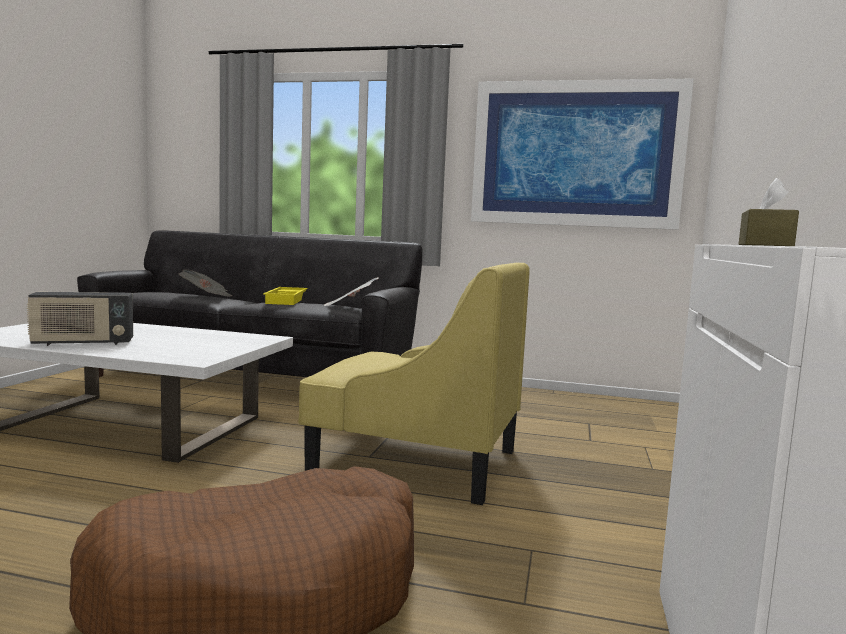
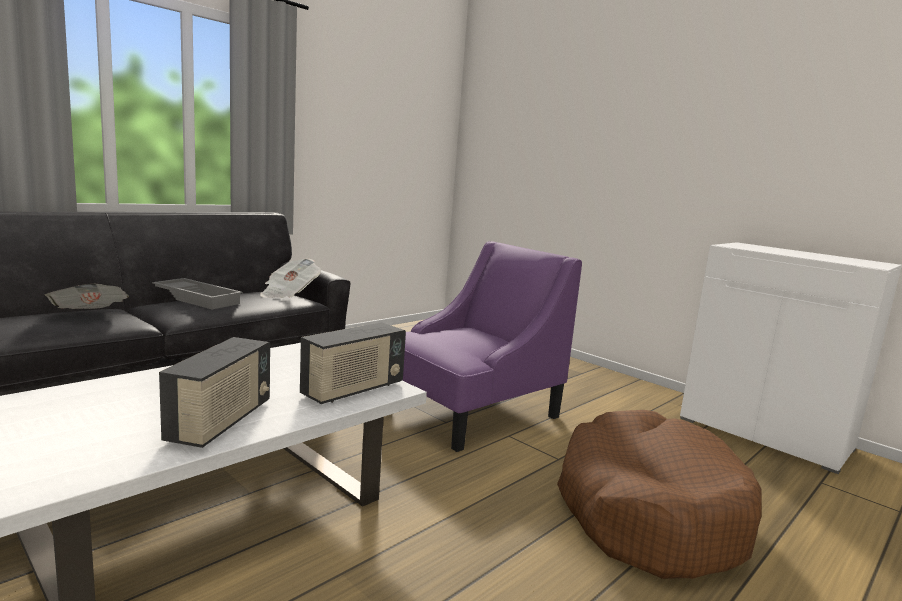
camera: 60 degrees left, 5 degrees up
(179, 354) = (353, 390): none -> radio
(287, 300) = (199, 299): yellow tray -> grey tray
(414, 461) = (470, 411): yellow armchair -> purple armchair
(576, 154) = (385, 129): picture -> none
(764, 245) = (745, 247): brown tissue box -> none

